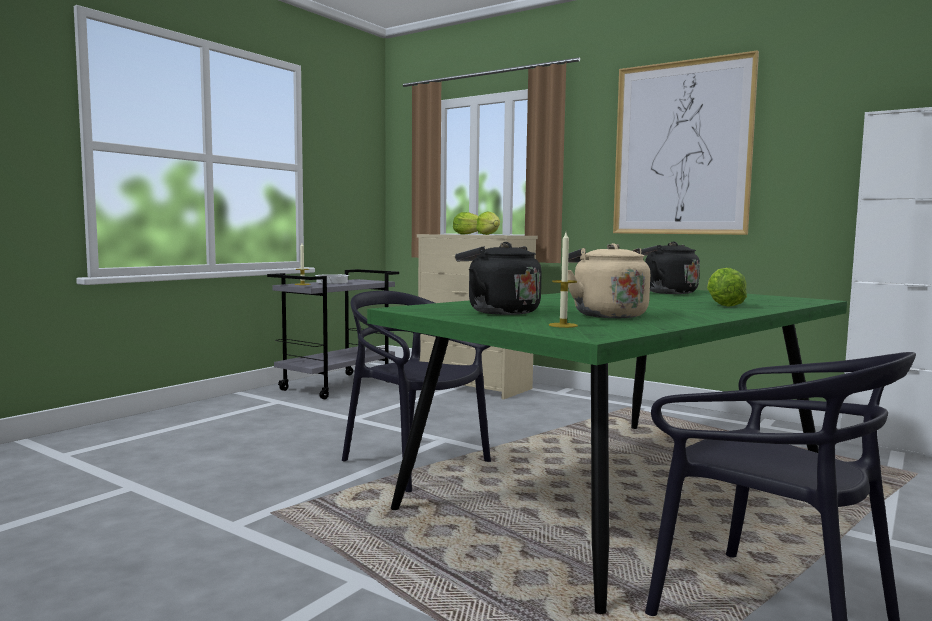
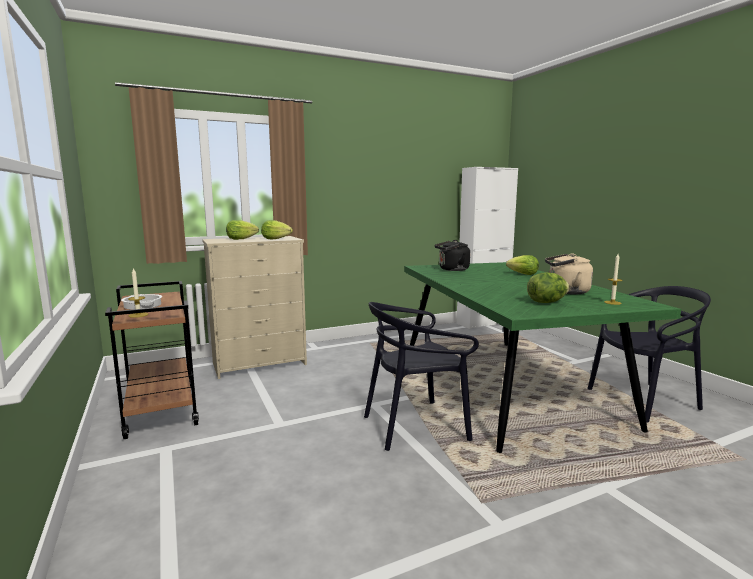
camera: 60 degrees left, 5 degrees up
(337, 386) = (160, 409): grey cart -> brown cart
(499, 312) = (546, 302): black kettle -> lettuce
(681, 148) = (375, 175): picture -> none

